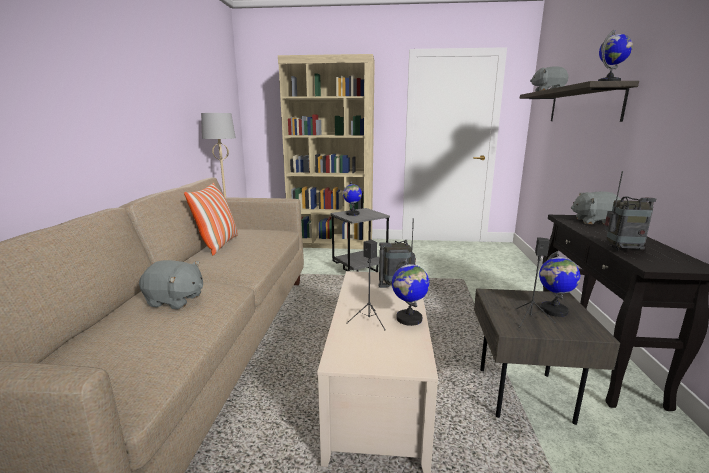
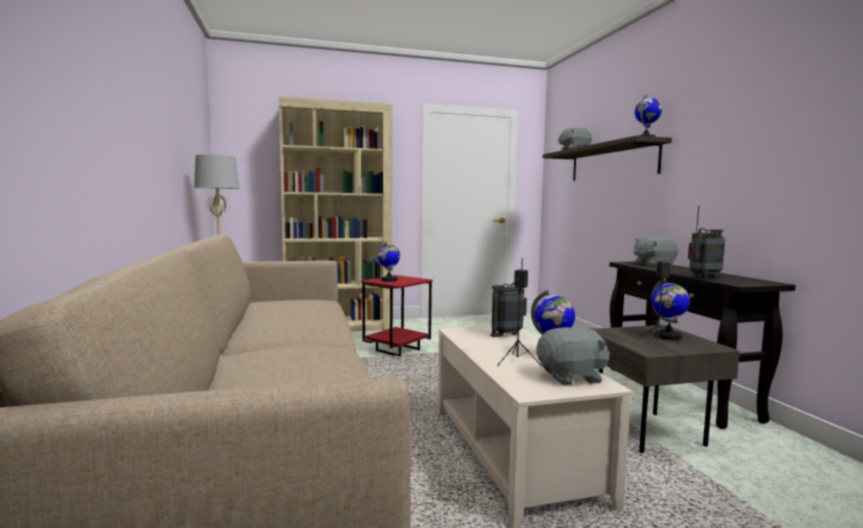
camera: 20 degrees left, 10 degrees down
(175, 300) = (292, 361): grey plush toy -> grey plush toy (571, 377)
(218, 245) = (260, 314): pillow -> none
(359, 270) = (396, 350): grey side table -> red side table

